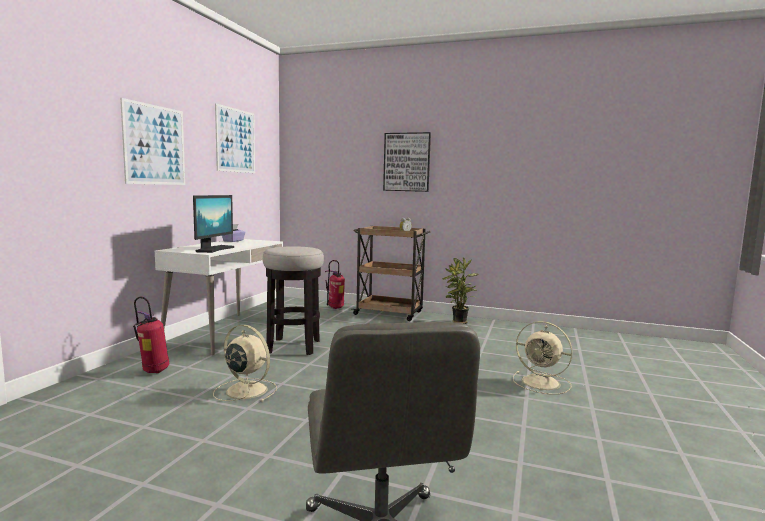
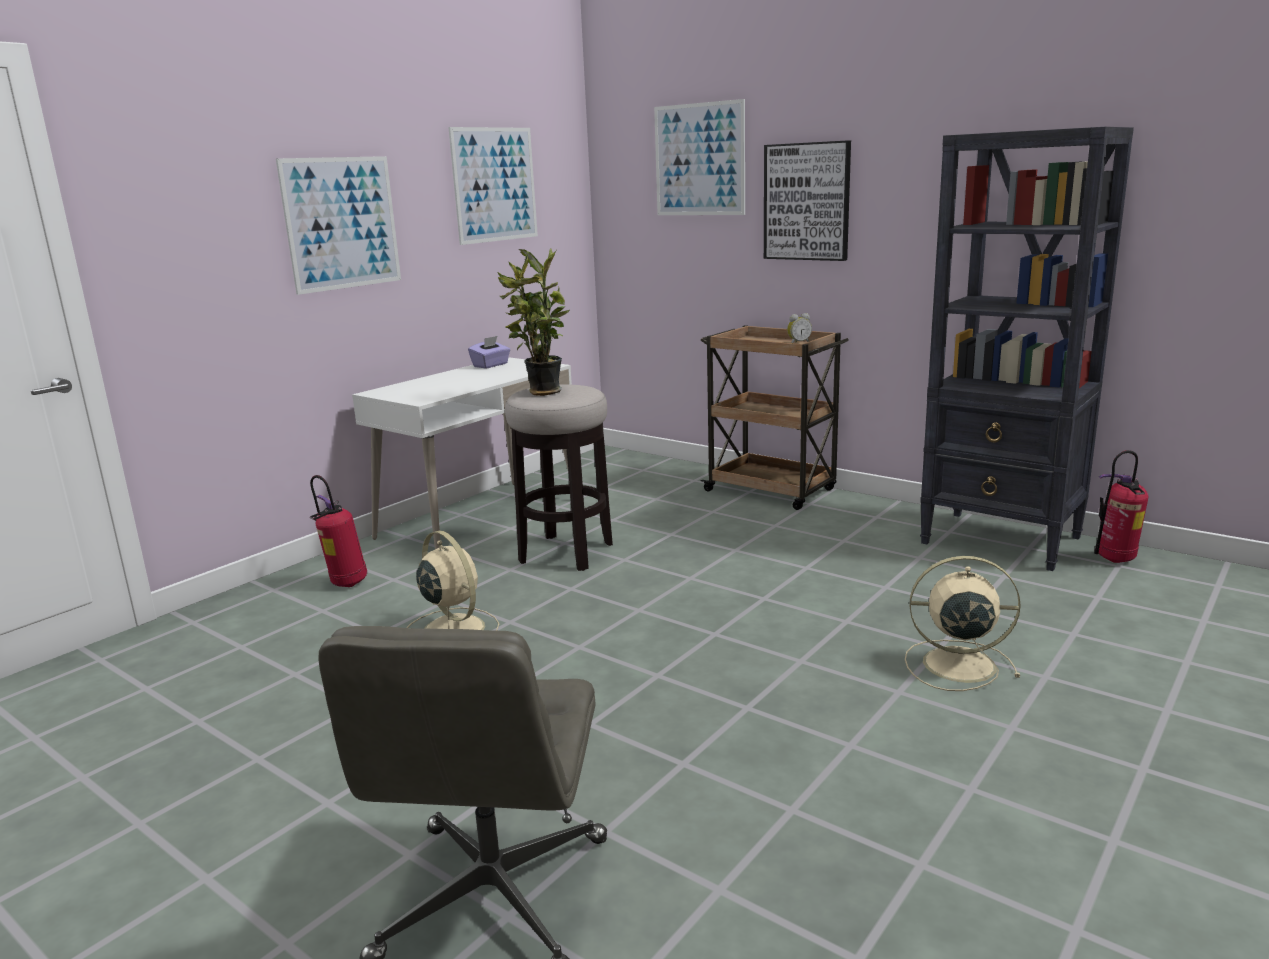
camera: 20 degrees right, 10 degrees up
(214, 249) = (438, 391): monitor -> none
(335, 308) = (681, 475): fire extinguisher -> fire extinguisher (1114, 560)
(346, 139) = (699, 160): none -> picture
(458, 322) = (891, 518): potted plant -> potted plant (541, 392)
(518, 329) = (1002, 541): none -> black bookcase
(542, 383) = (955, 664): beige fan -> beige fan turned 135 degrees clockwise

